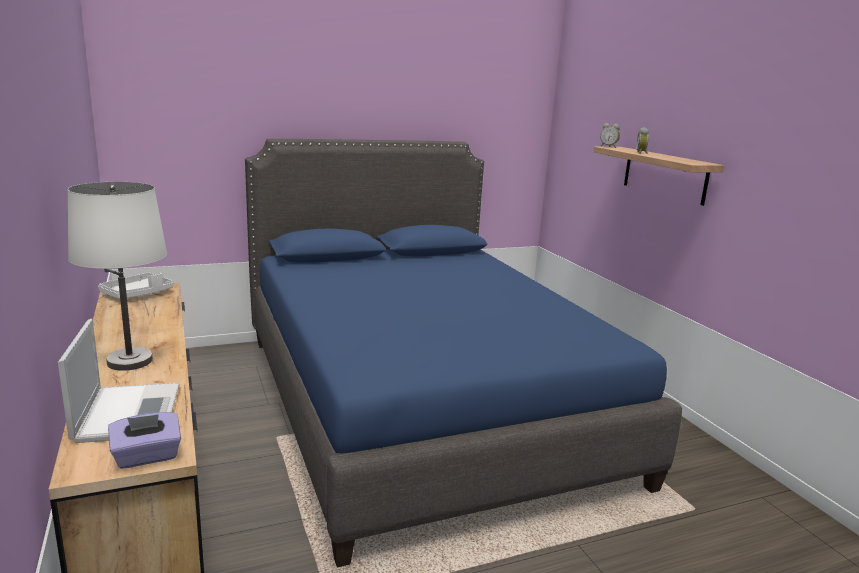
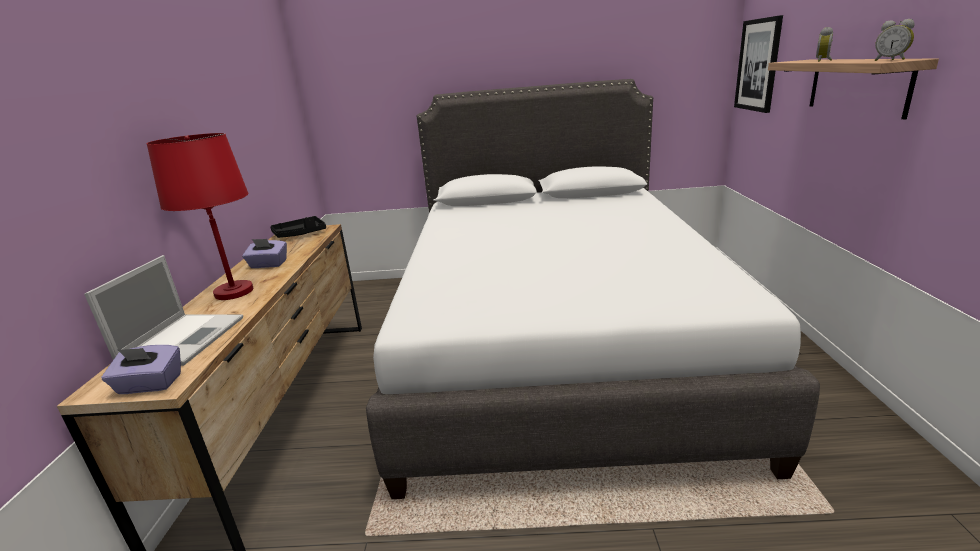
camera: 25 degrees right, 5 degrees up
(130, 361) = (234, 292): white table lamp -> red table lamp
(137, 294) = (300, 234): white tray -> black tray
(138, 330) = (268, 264): none -> purple tissue box
(420, 404) = (554, 343): blue bed -> white bed
(572, 142) = (758, 65): none -> picture
(608, 147) = (787, 61): alarm clock -> alarm clock (890, 60)

